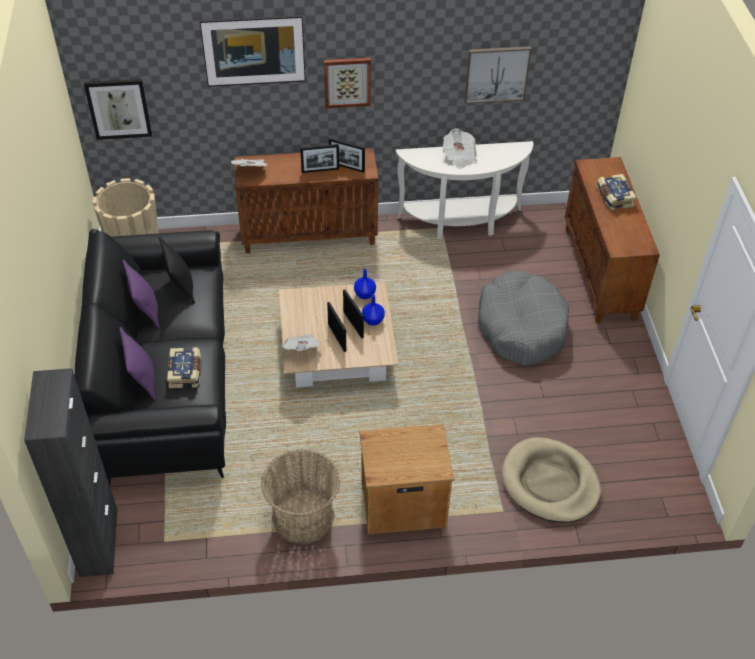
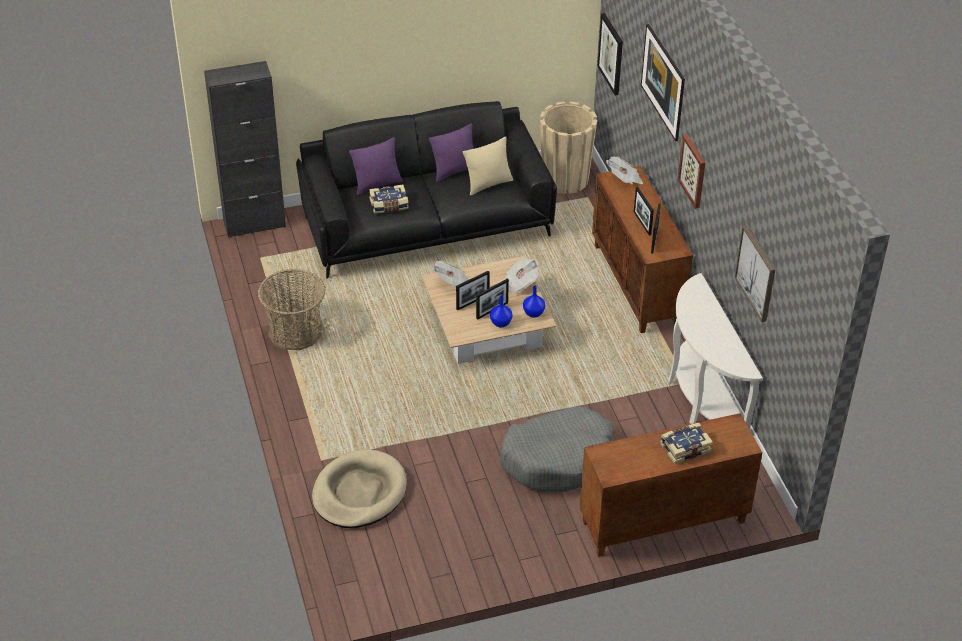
camera: 80 degrees right, 5 degrees down
(181, 286) = (488, 184): black pillow -> beige pillow
(402, 503) = (319, 391): brown nightstand -> none
(459, 156) = (708, 321): newspaper -> newspaper (518, 283)

